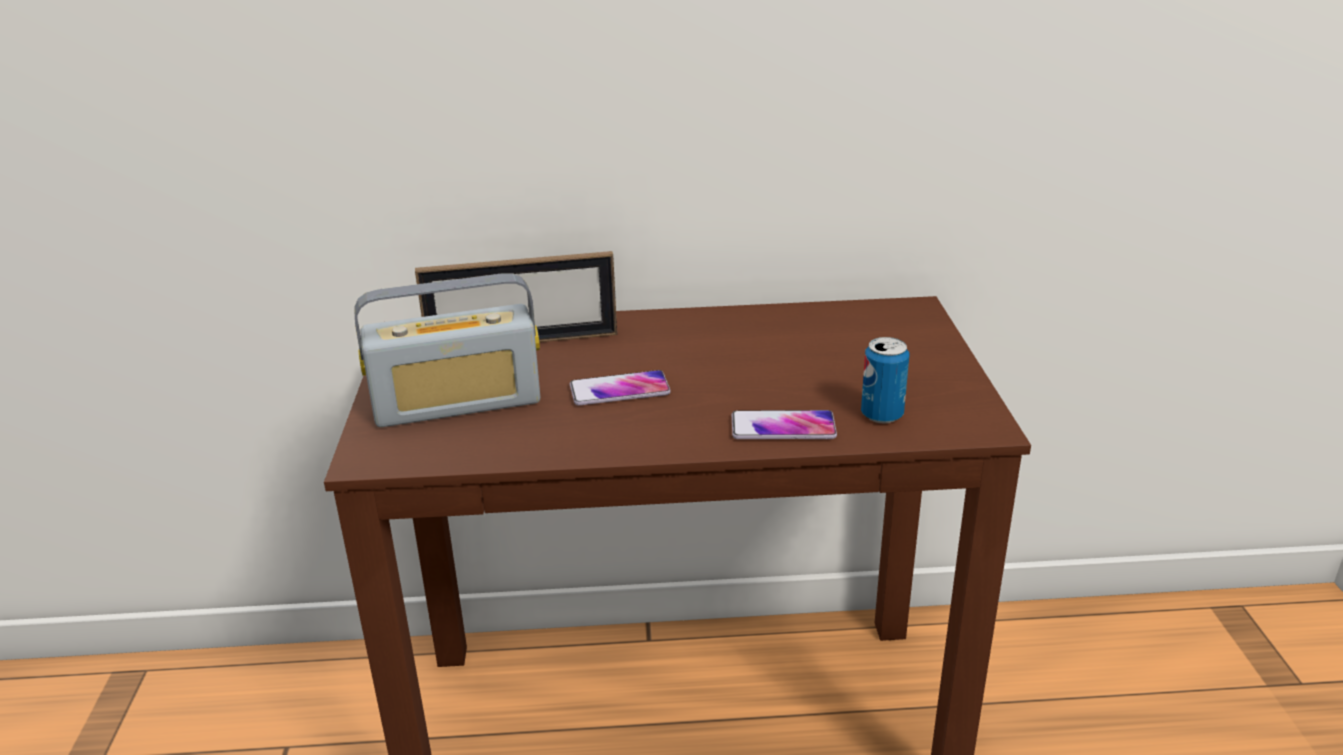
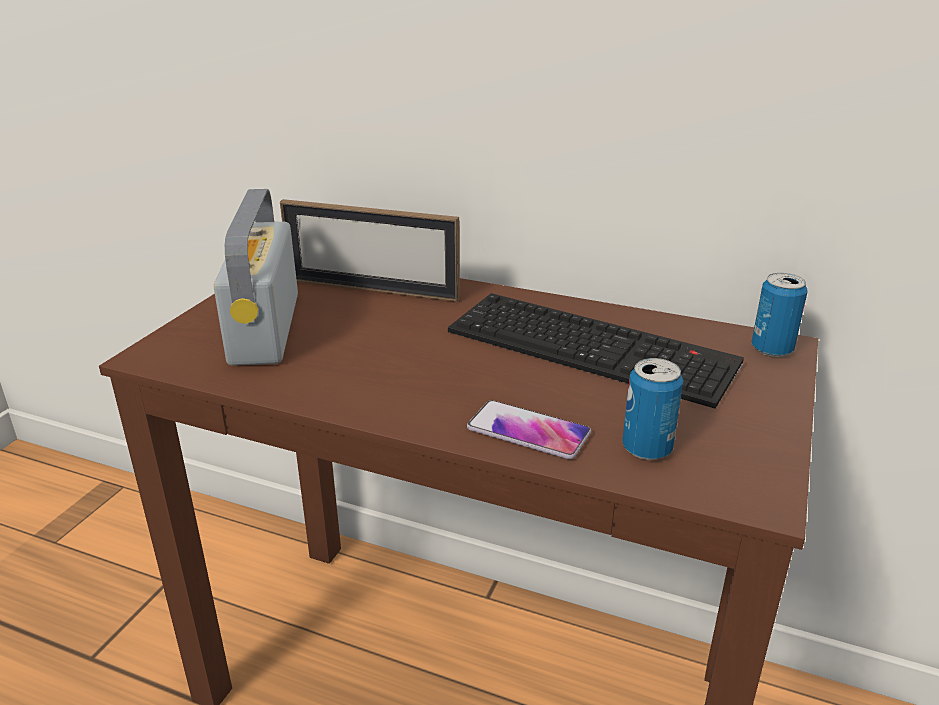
camera: 25 degrees right, 0 degrees up
(457, 404) = (265, 328): radio -> radio turned 75 degrees clockwise
(619, 390) = (409, 352): phone -> none
(773, 346) = (594, 347): none -> keyboard
(910, 314) = (771, 349): none -> can

